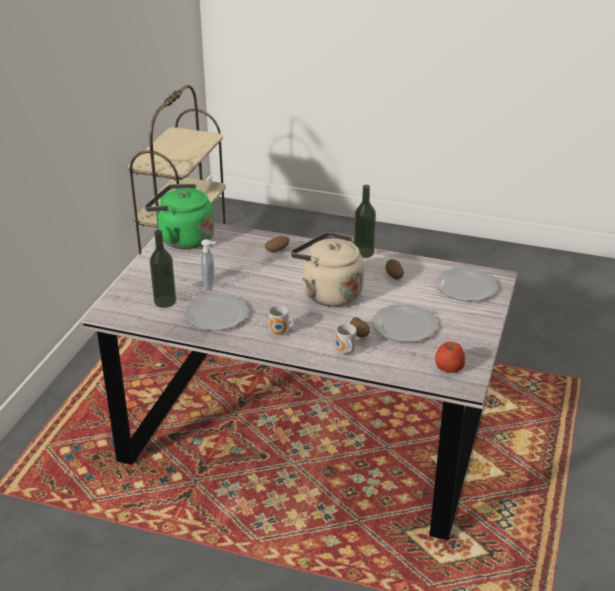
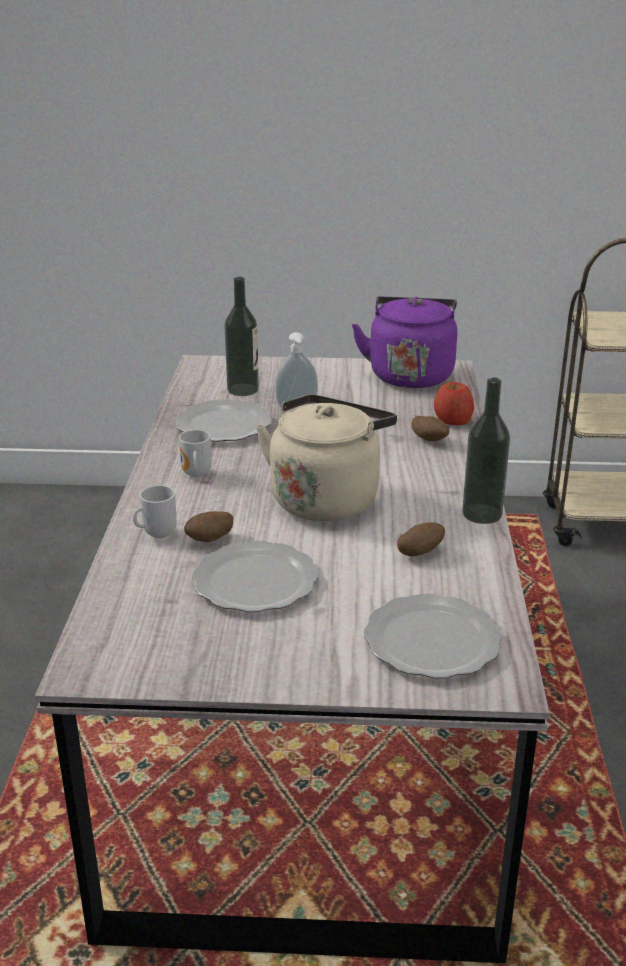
camera: 75 degrees right, 5 degrees down
(183, 239) = (410, 374): green kettle -> purple kettle
(449, 367) = (134, 643): apple -> apple (452, 420)

